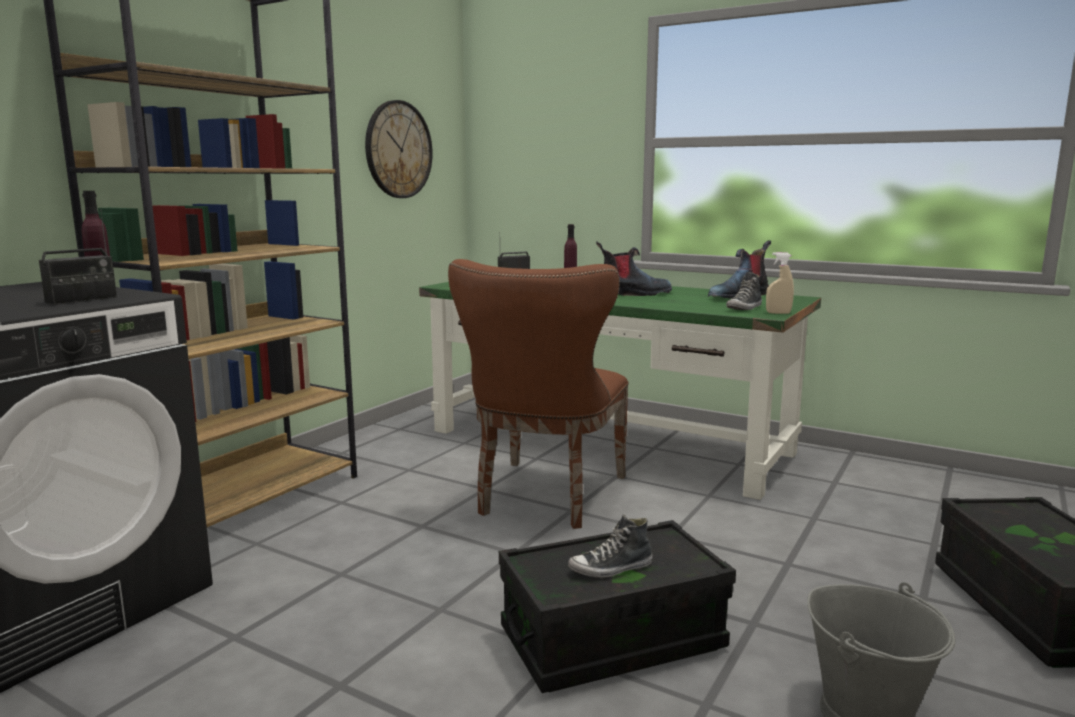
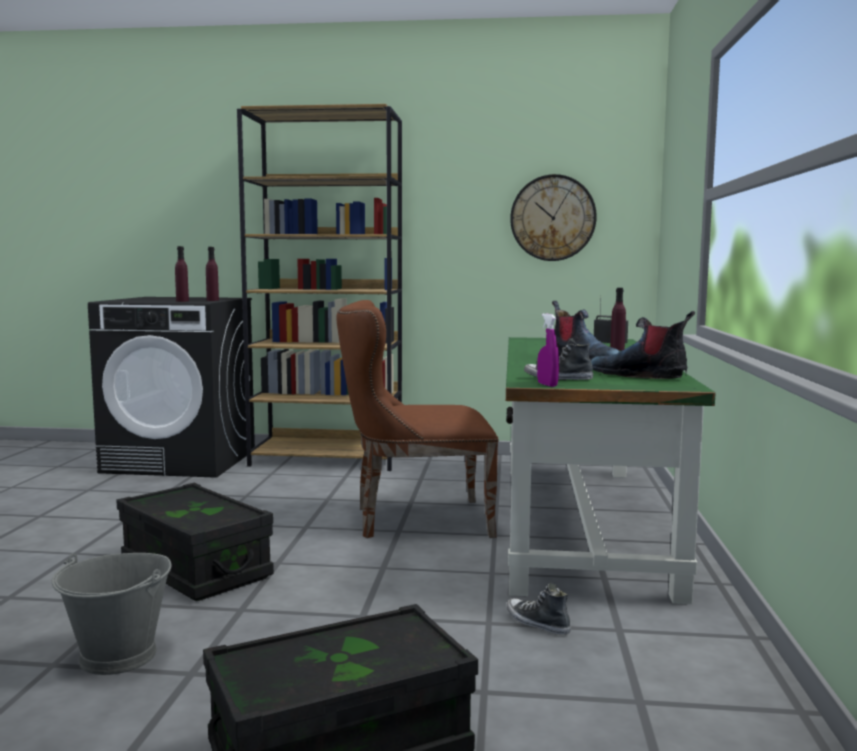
camera: 65 degrees right, 5 degrees down
(82, 300) = (182, 301): radio -> purple bottle
(611, 569) = (184, 509): shoe -> shoe (537, 623)
(778, 313) = (547, 385): beige spray bottle -> purple spray bottle

